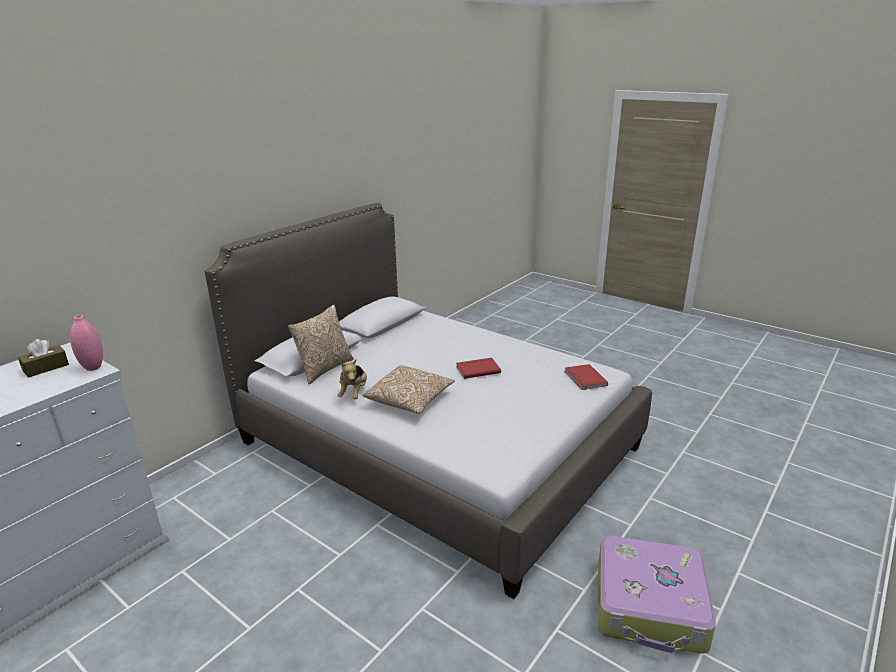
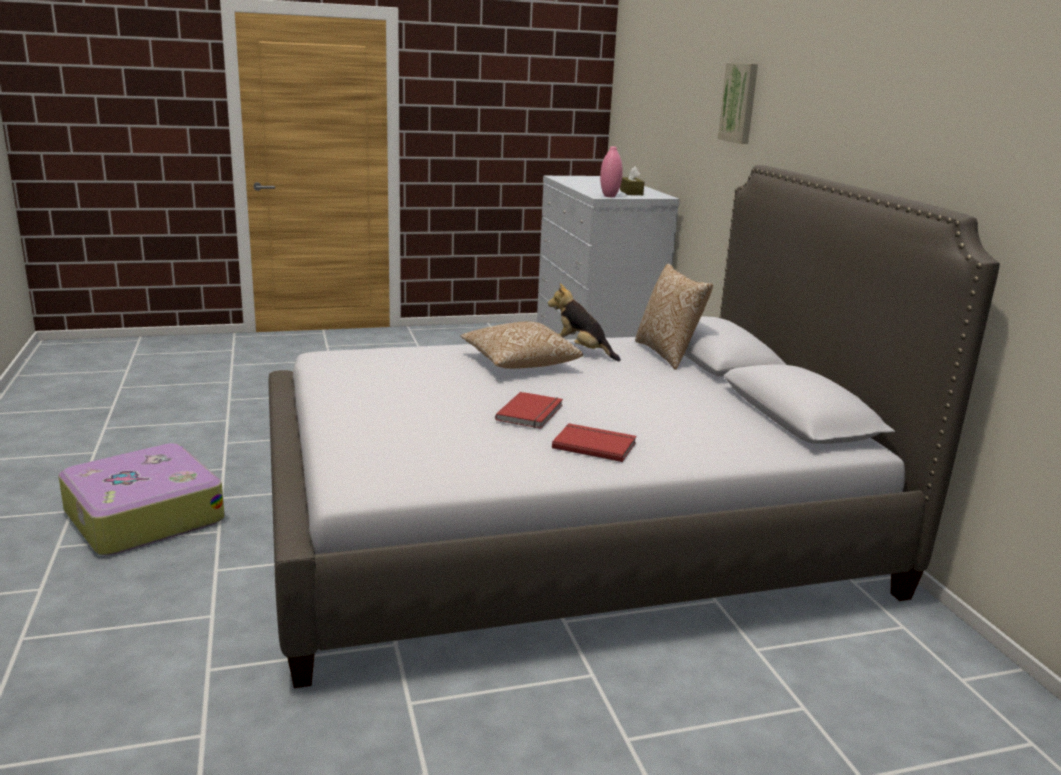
camera: 125 degrees right, 5 degrees down
(137, 217) = (740, 103): none -> picture
(584, 378) = (375, 460): red book -> red book (594, 444)

